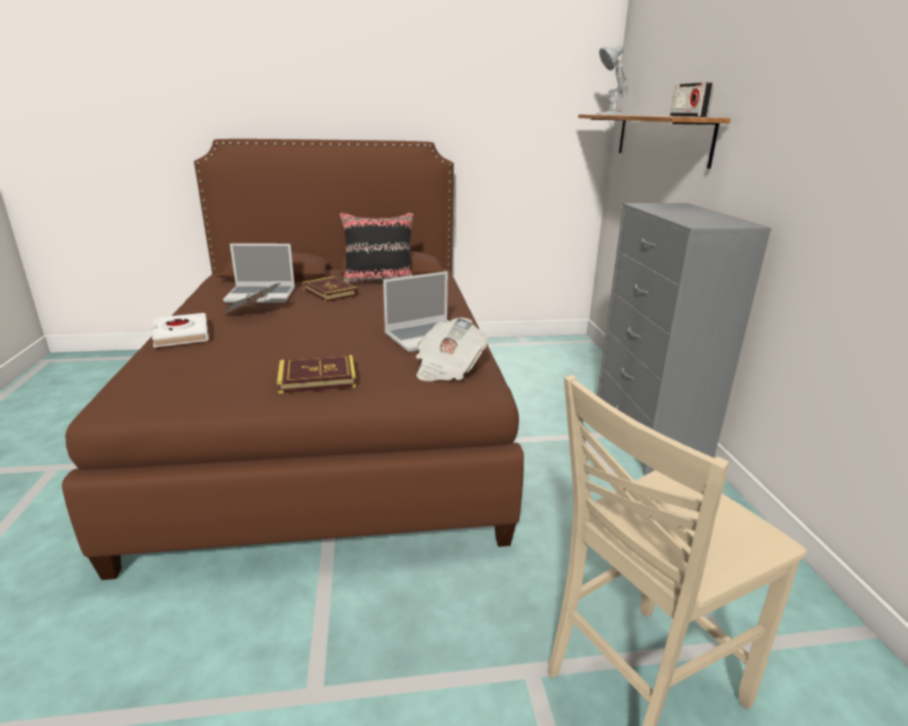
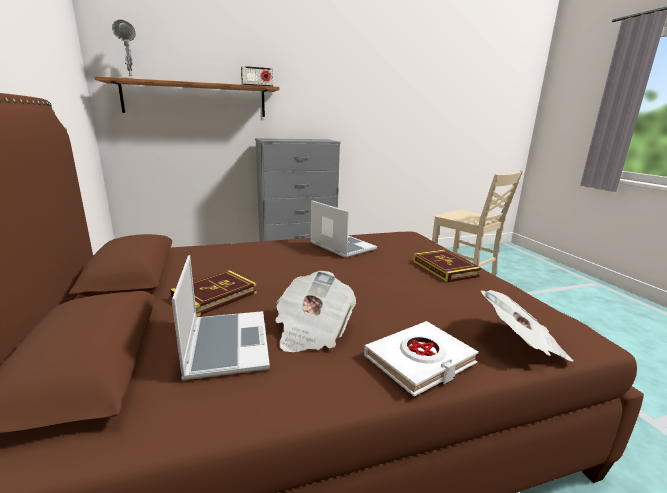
camera: 100 degrees left, 5 degrees down
(379, 281) = (166, 275): black pillow -> none
(447, 368) = (391, 240): newspaper -> newspaper (521, 344)

